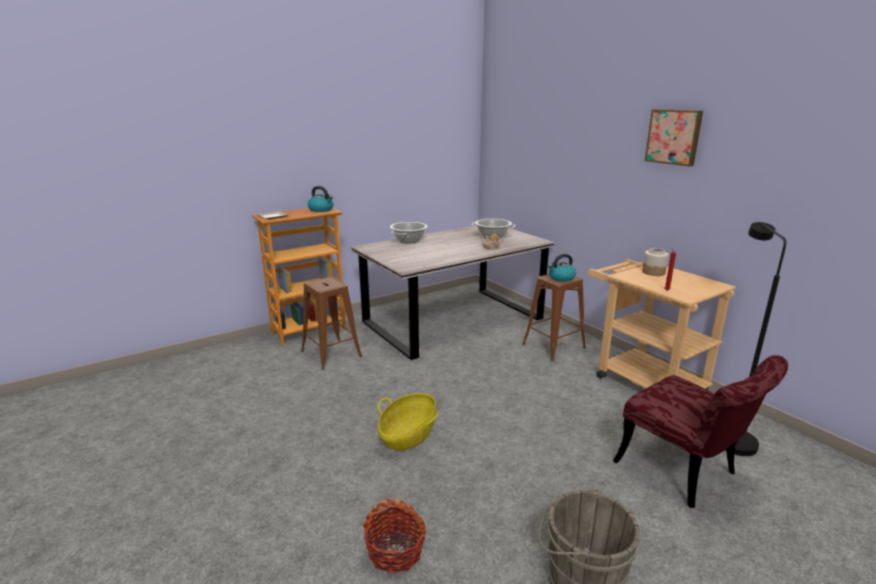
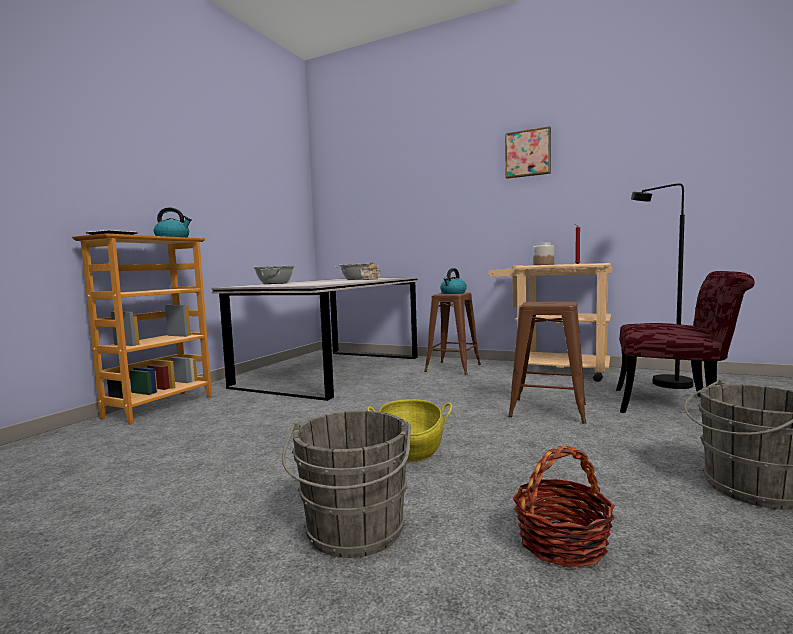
camera: 30 degrees left, 15 degrees down
(307, 490) = (354, 533): none -> grey bucket
(331, 354) = (216, 416): brown stool -> brown stool (549, 410)

